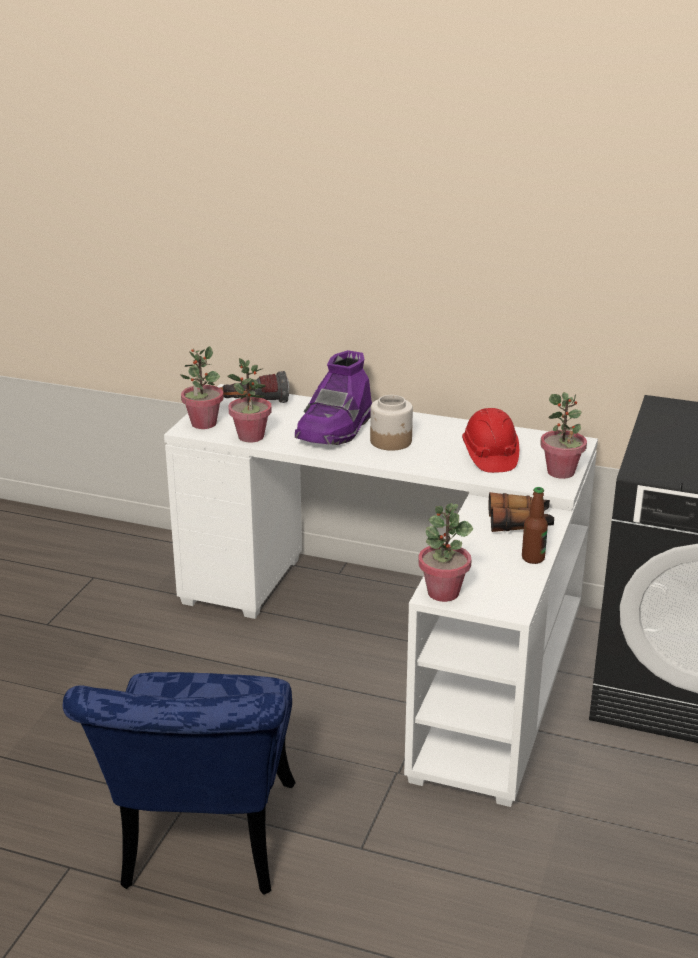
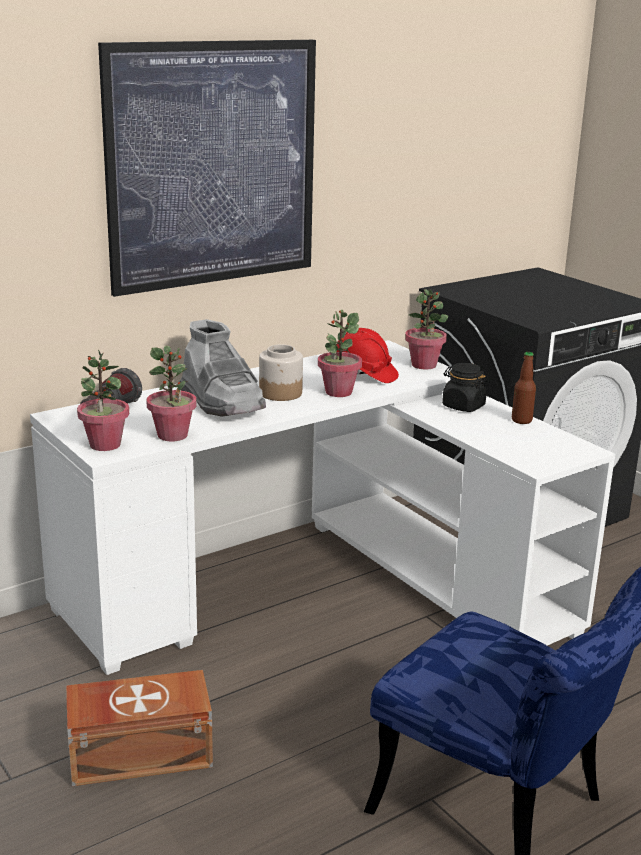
camera: 55 degrees left, 5 degrees down
(114, 656) = (138, 752): none -> brown storage box
(336, 430) = (222, 403): purple boot -> grey boot
(398, 214) = (213, 165): none -> picture
(443, 592) = (536, 463): potted plant -> potted plant (338, 392)
(520, 523) = (463, 406): binoculars -> black jar

